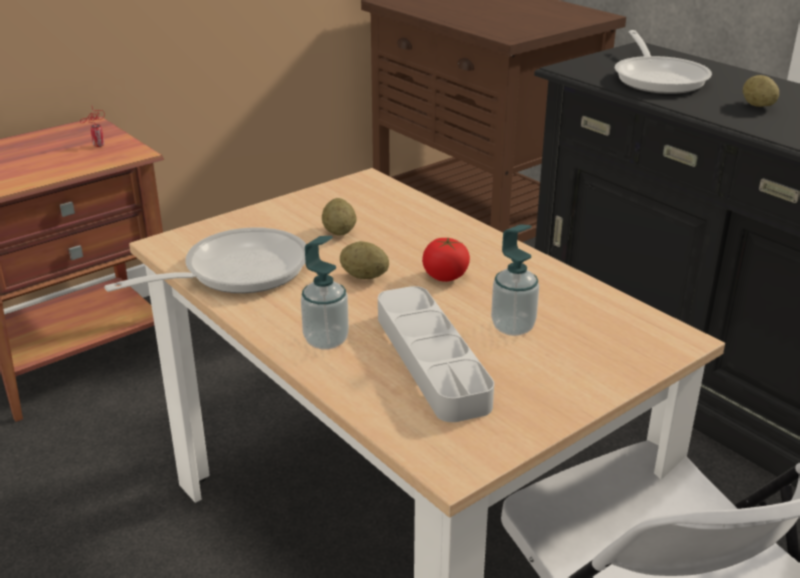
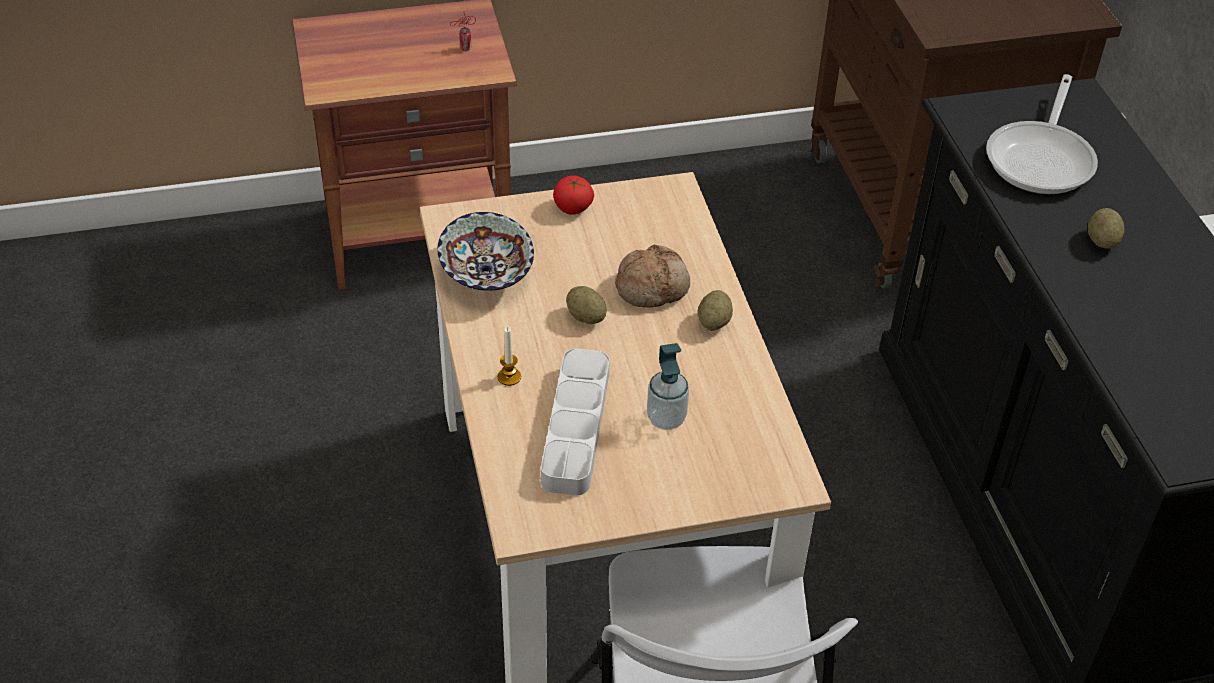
camera: 25 degrees right, 15 degrees up
(236, 272) = (485, 274): frying pan -> bowl
(326, 340) = (509, 377): soap dispenser -> candle
(339, 232) = (601, 253): potato -> potato (714, 322)
(407, 241) = (652, 286): none -> bread
(445, 276) = (654, 341): tomato -> tomato (573, 208)

